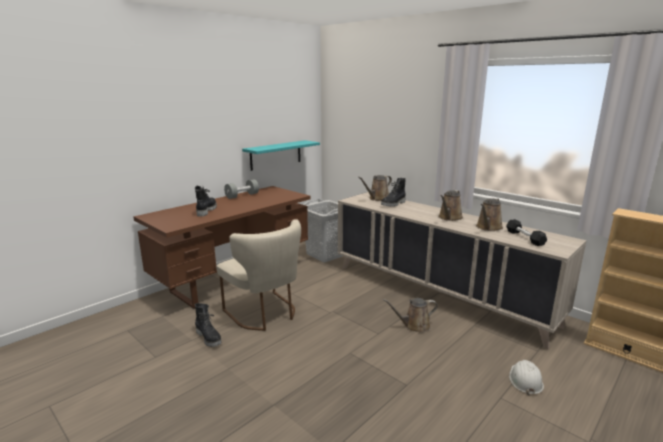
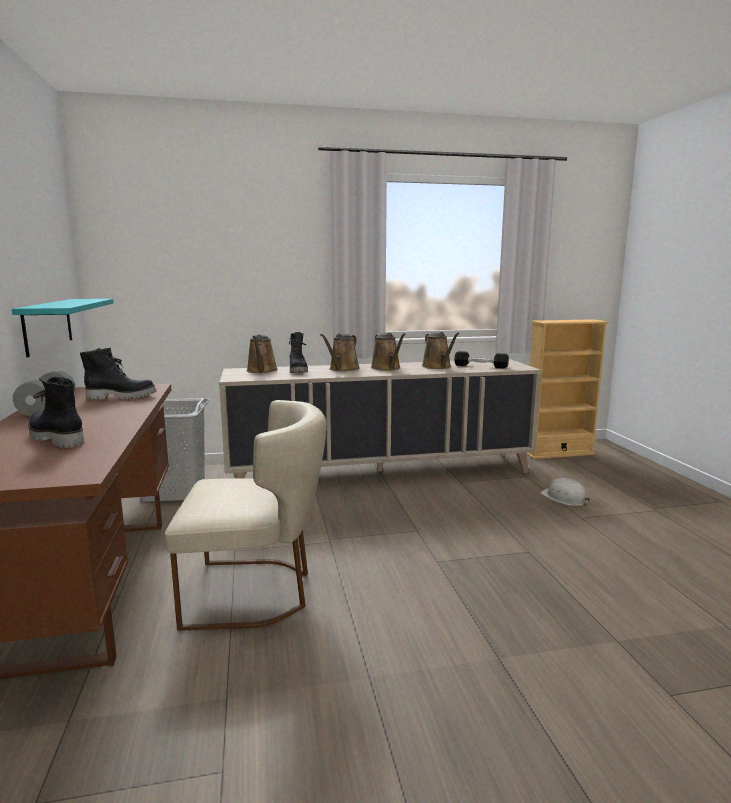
camera: 55 degrees left, 5 degrees down
(209, 338) = (248, 673): black boot -> black boot (122, 397)
(414, 326) = (426, 507): brown watering can -> brown watering can (342, 369)

